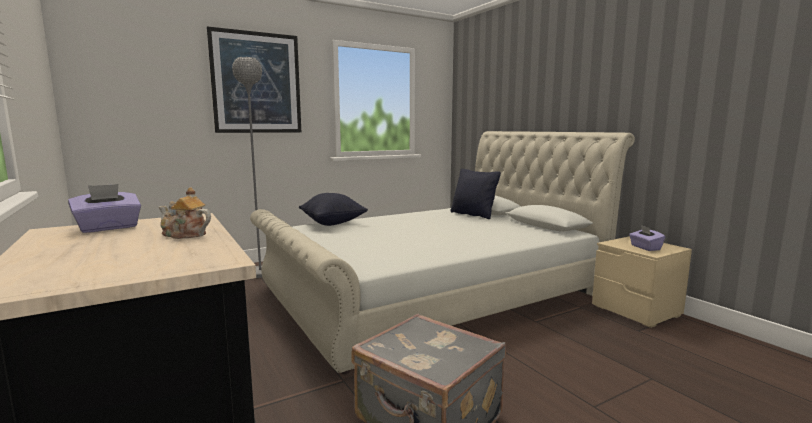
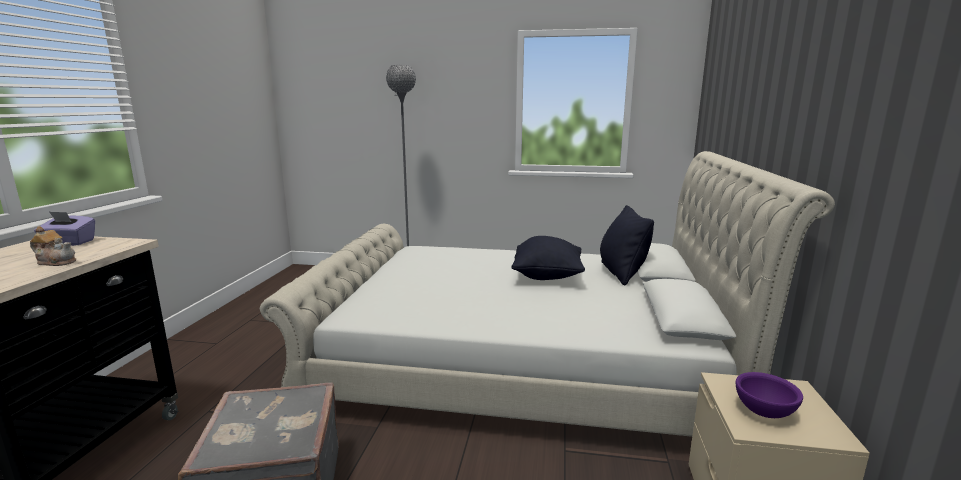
camera: 40 degrees right, 5 degrees up
(184, 235) = (57, 262): teapot -> teapot turned 135 degrees clockwise
(256, 83) = (430, 88): picture -> none
(333, 223) = (443, 251): black pillow -> black pillow (547, 276)
(645, 248) = (765, 412): purple tissue box -> purple bowl

